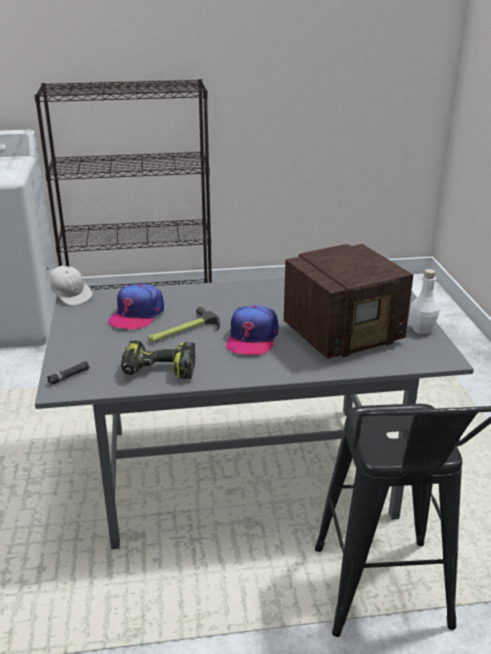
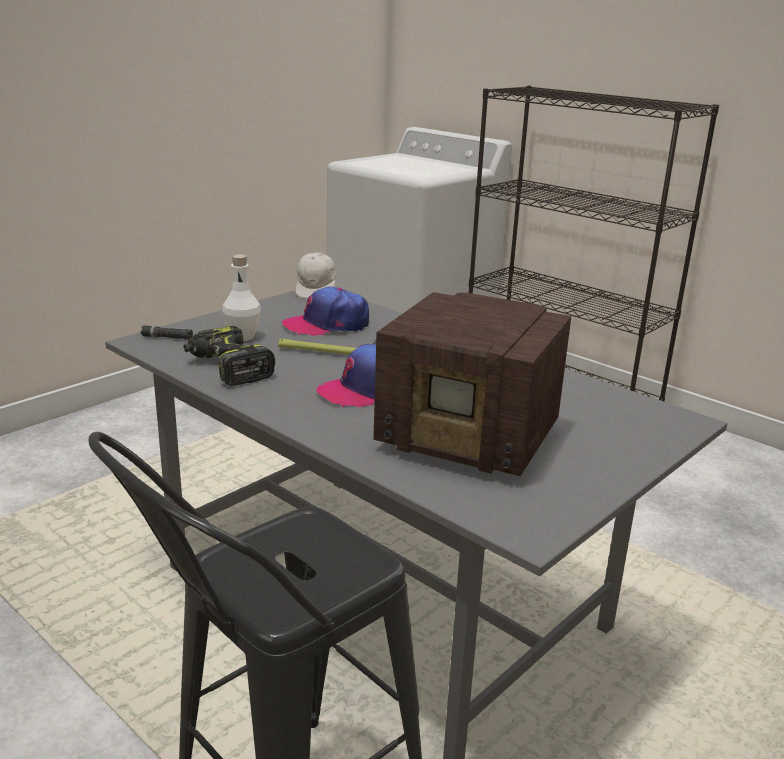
camera: 50 degrees right, 5 degrees down
(421, 329) = (585, 489): white bottle -> white bottle (242, 337)

